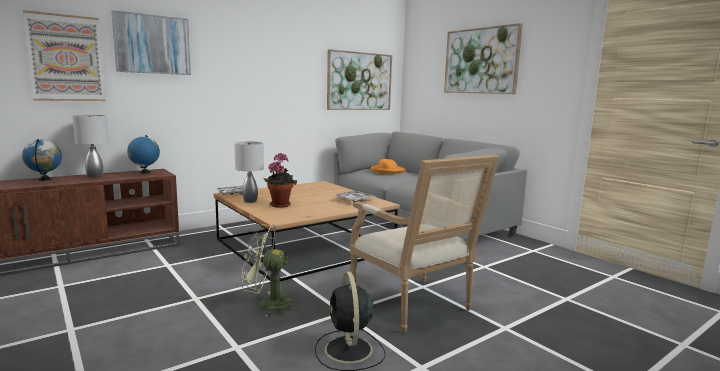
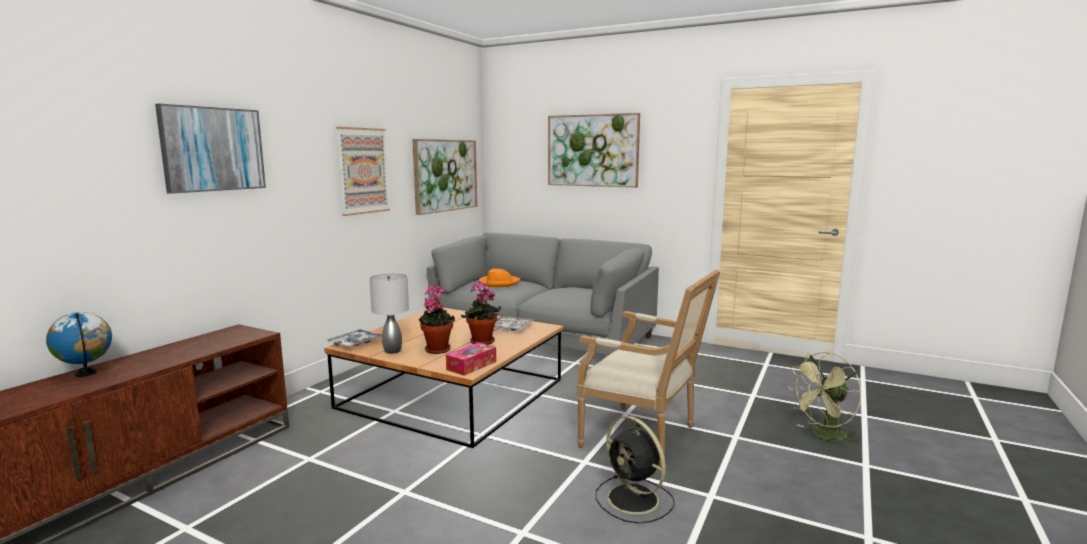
camera: 25 degrees left, 0 degrees up
(66, 58) = (94, 180): picture -> picture (363, 171)
(95, 176) = (160, 354): grey table lamp -> none
(145, 172) = (226, 335): globe -> none
(267, 304) = (497, 475): green fan -> green fan (824, 437)
(286, 218) = (471, 365): none -> tissue box
(318, 205) = (482, 342): none -> potted plant

